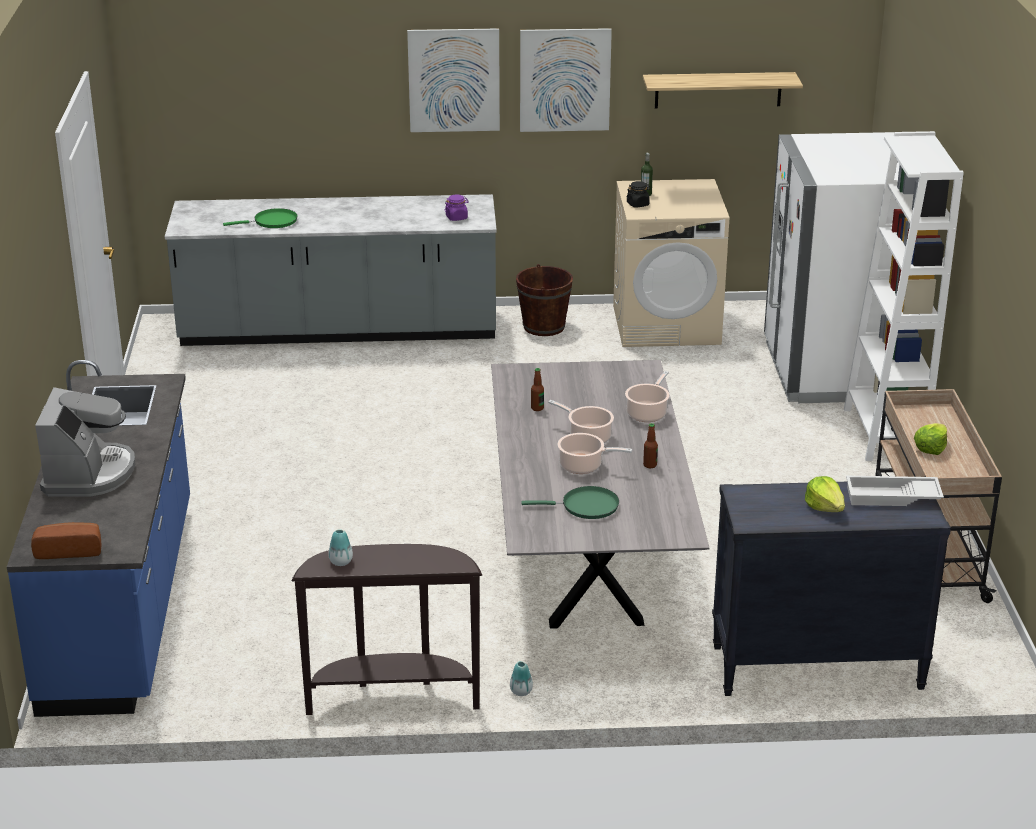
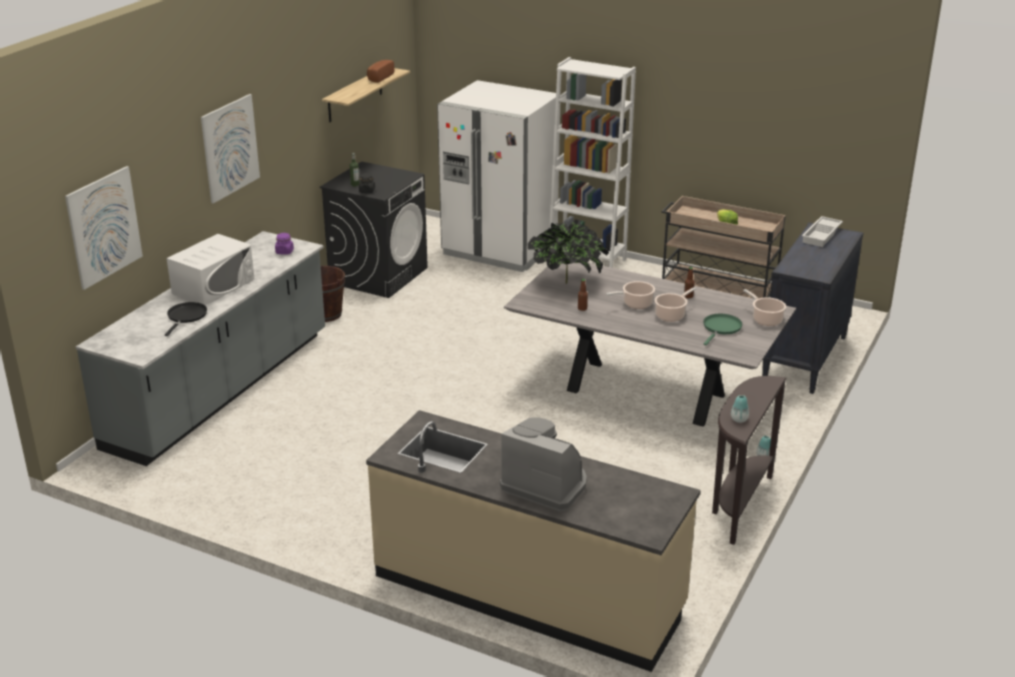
camera: 60 degrees left, 0 degrees up
(69, 550) = (658, 517): bread -> bread (379, 77)
(122, 604) = (529, 592): blue counter -> beige counter
(272, 222) = (186, 317): green frying pan -> black frying pan
(345, 213) = (213, 286): none -> white microwave
(565, 80) = (286, 120): picture -> picture (104, 227)
(595, 382) = (567, 282): none -> potted plant
(647, 413) = (624, 279): cooking pot -> cooking pot (765, 319)
(667, 325) = (379, 275): beige washing machine -> black washing machine
(825, 507) = (819, 253): lettuce -> none

